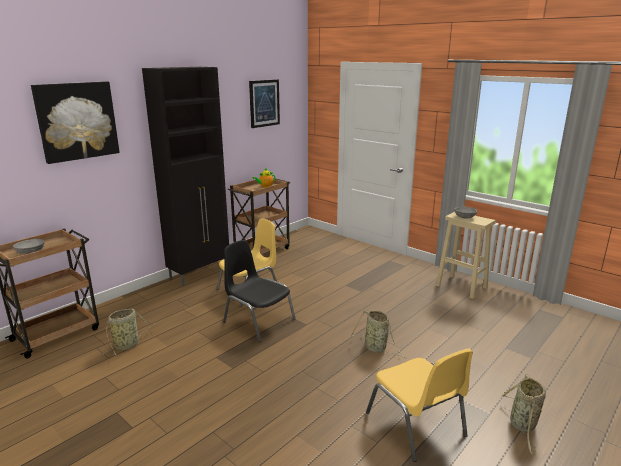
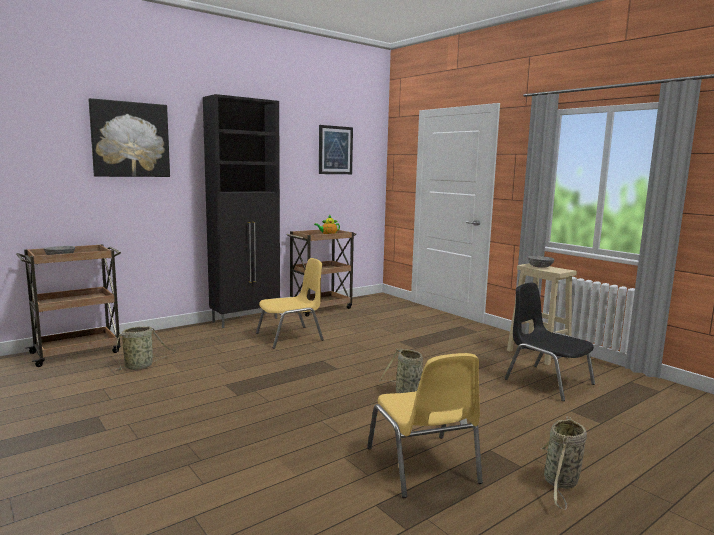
camera: 10 degrees right, 10 degrees down
(258, 321) = (286, 361): black chair -> black chair (547, 381)

